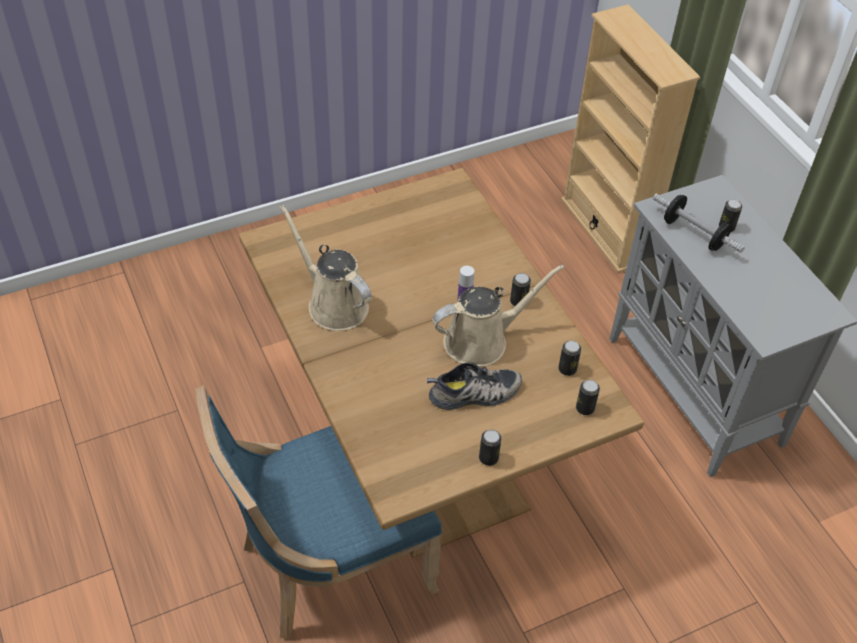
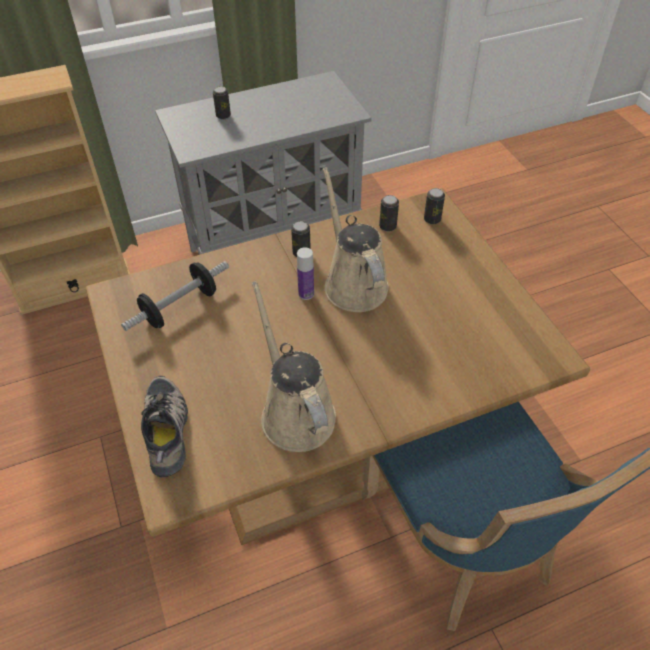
camera: 85 degrees left, 0 degrees up
(333, 303) = (295, 412): beige watering can -> beige watering can turned 105 degrees clockwise
(474, 395) = (423, 292): shoe -> shoe (168, 430)
(488, 458) = (498, 286): can -> none
(694, 234) = (228, 134): dumbbell -> dumbbell (180, 307)

